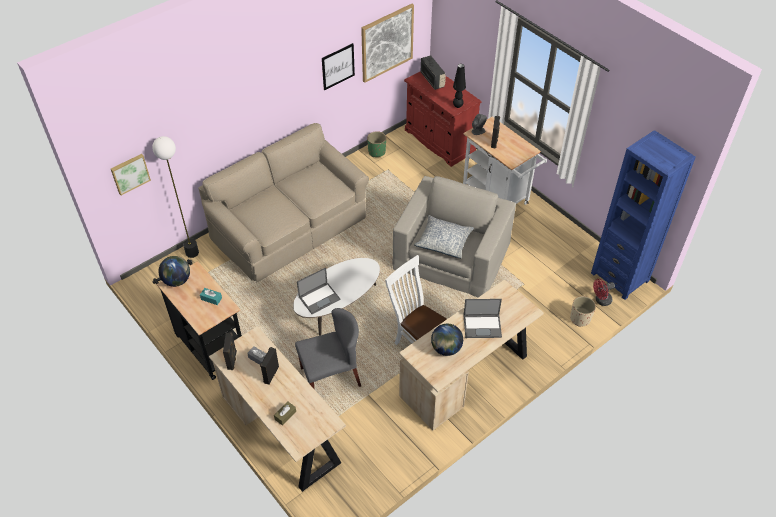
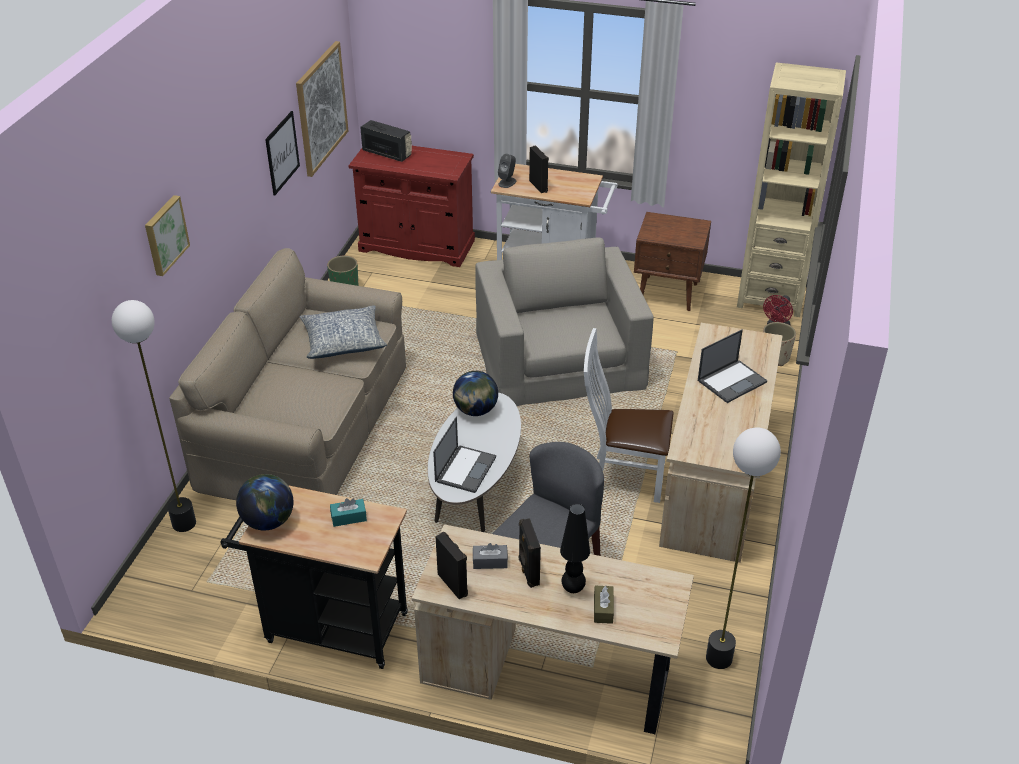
camera: 35 degrees left, 10 degrees down
(130, 173) = (84, 390): picture -> picture (165, 235)
(369, 474) = (718, 658): none -> floor lamp
(444, 241) = (564, 330): pillow -> pillow (343, 341)
(446, 348) = (718, 425): globe -> globe (475, 410)
(457, 106) = (450, 168): black table lamp -> black table lamp (573, 588)
(557, 243) = (668, 293): none -> brown nightstand
(620, 277) = (770, 297): blue bookcase -> beige bookcase

